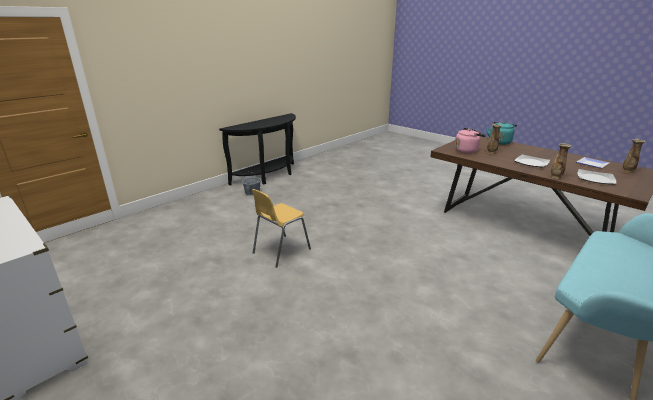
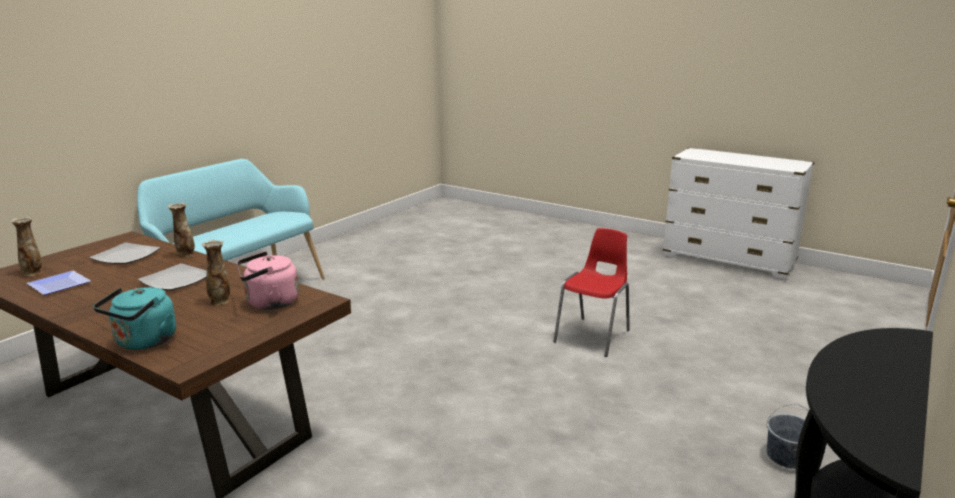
camera: 170 degrees right, 5 degrees down
(280, 251) = (593, 336): yellow chair -> red chair

